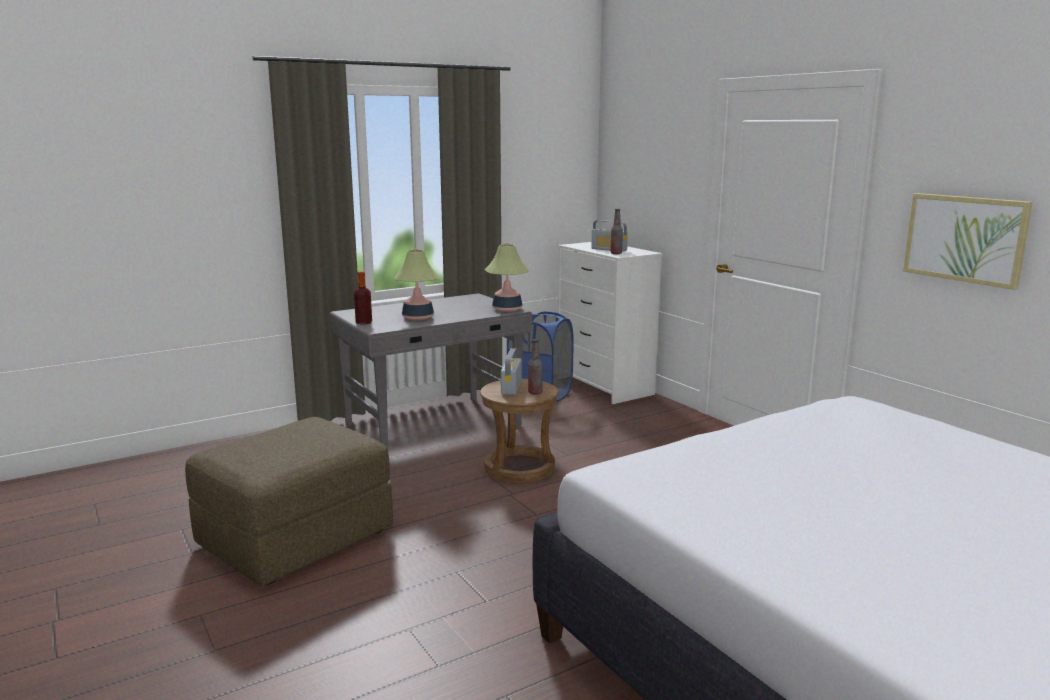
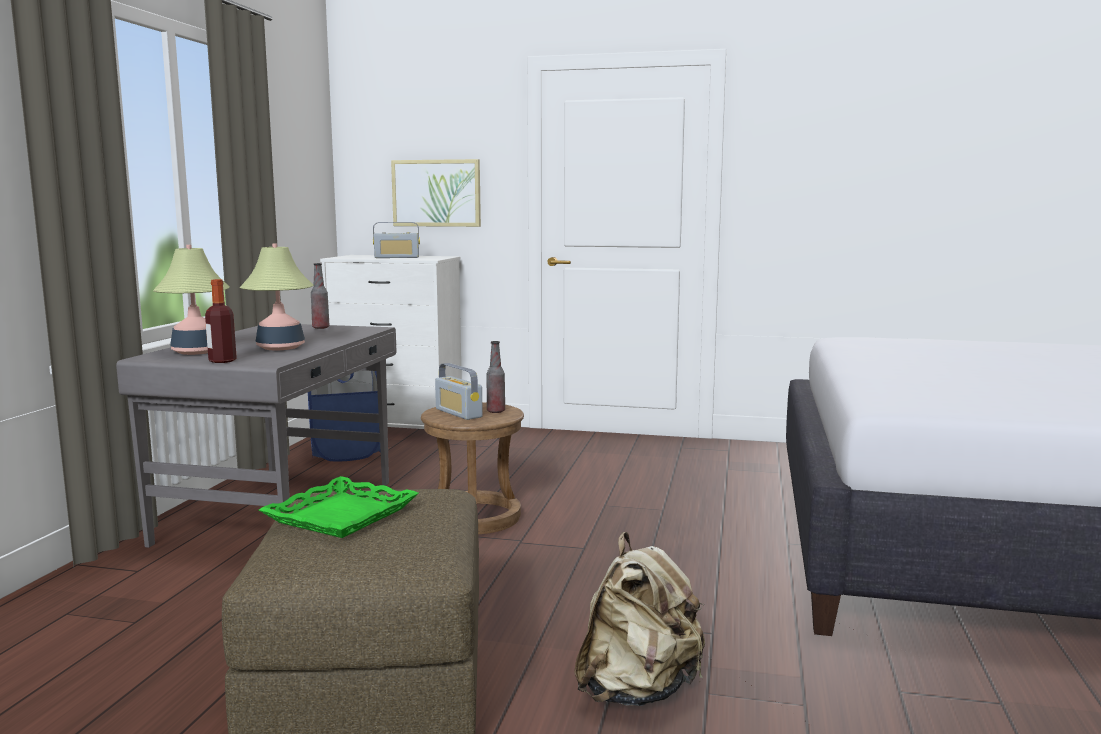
camera: 45 degrees left, 5 degrees down
(289, 435) = (340, 515): none -> green tray
(382, 607) = (638, 690): none -> beige backpack
(507, 309) = (362, 328): table lamp -> table lamp (197, 351)
(616, 253) = (419, 258): bottle -> bottle (320, 327)
(965, 238) = (825, 198): picture -> picture (436, 193)

